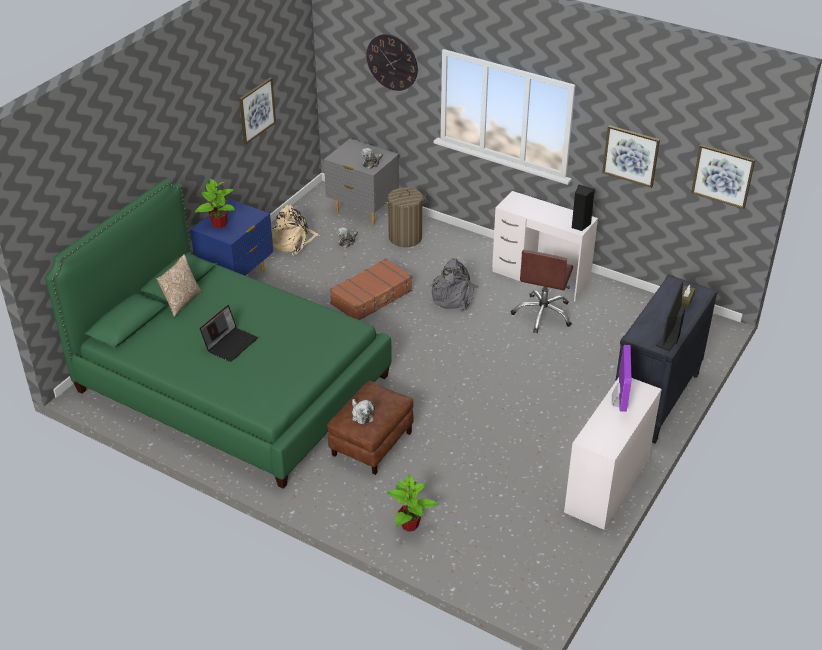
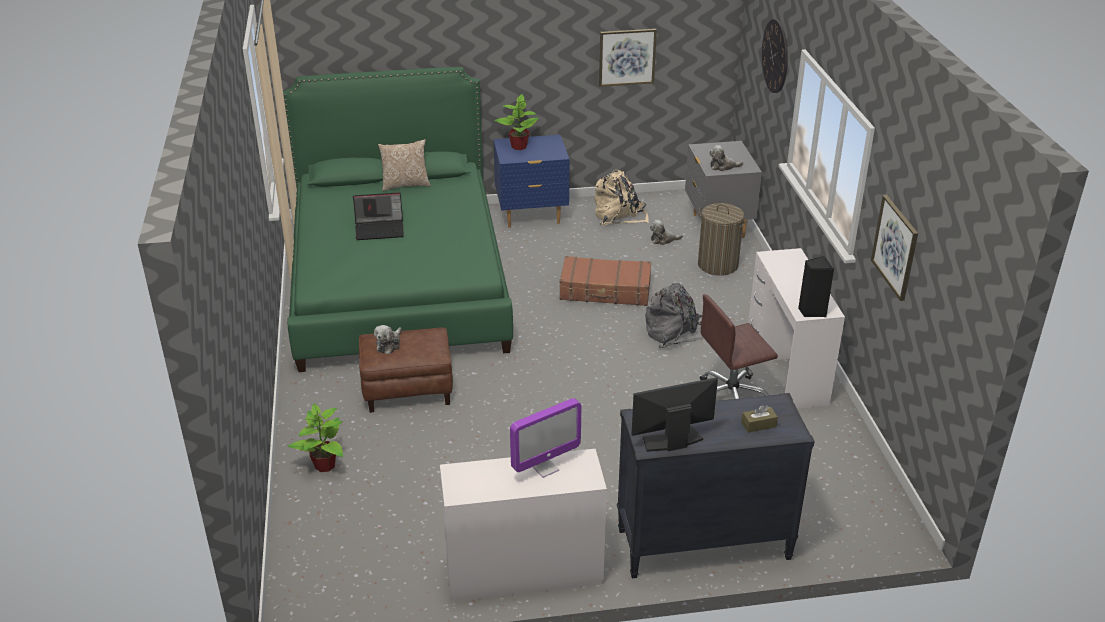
camera: 50 degrees right, 5 degrees down
(723, 176) = (956, 314): picture -> none

